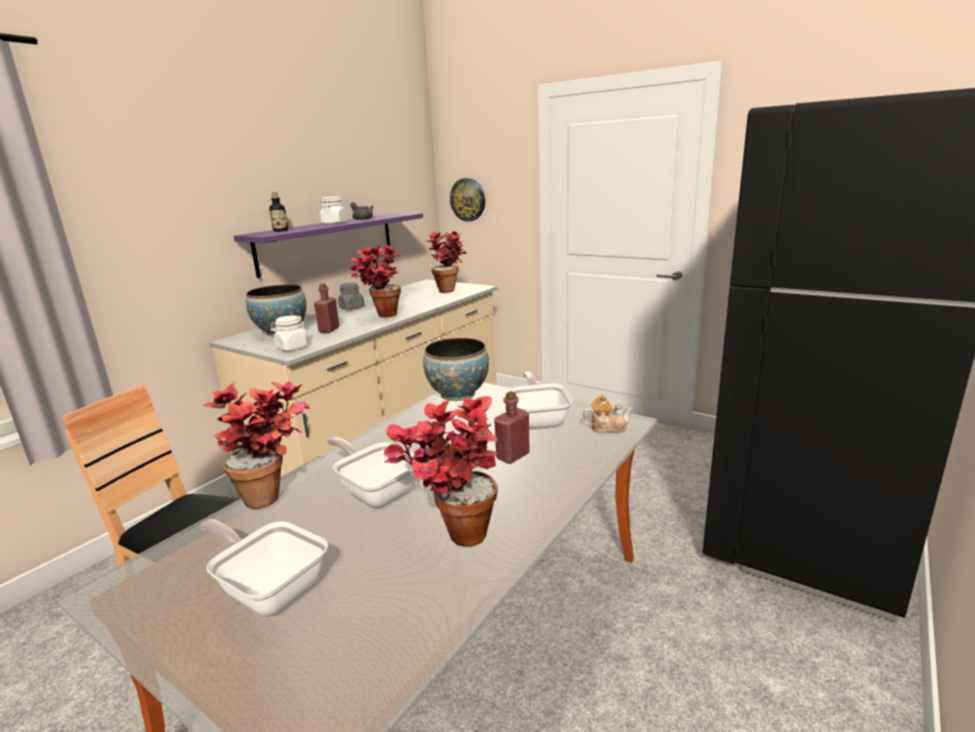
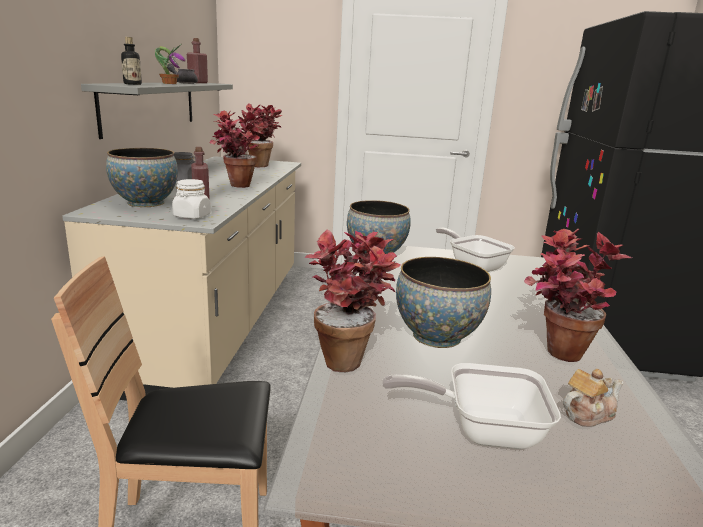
camera: 30 degrees left, 0 degrees up
(328, 242) = (151, 106): purple shelf -> grey shelf
(334, 223) = (169, 83): white jar -> potted plant
(376, 491) = (437, 336): frying pan -> bowl
(468, 199) = (258, 76): wall clock -> none
(513, 456) = (499, 294): red bottle -> red bottle (198, 82)
(607, 427) = (531, 267): teapot -> teapot (587, 414)

